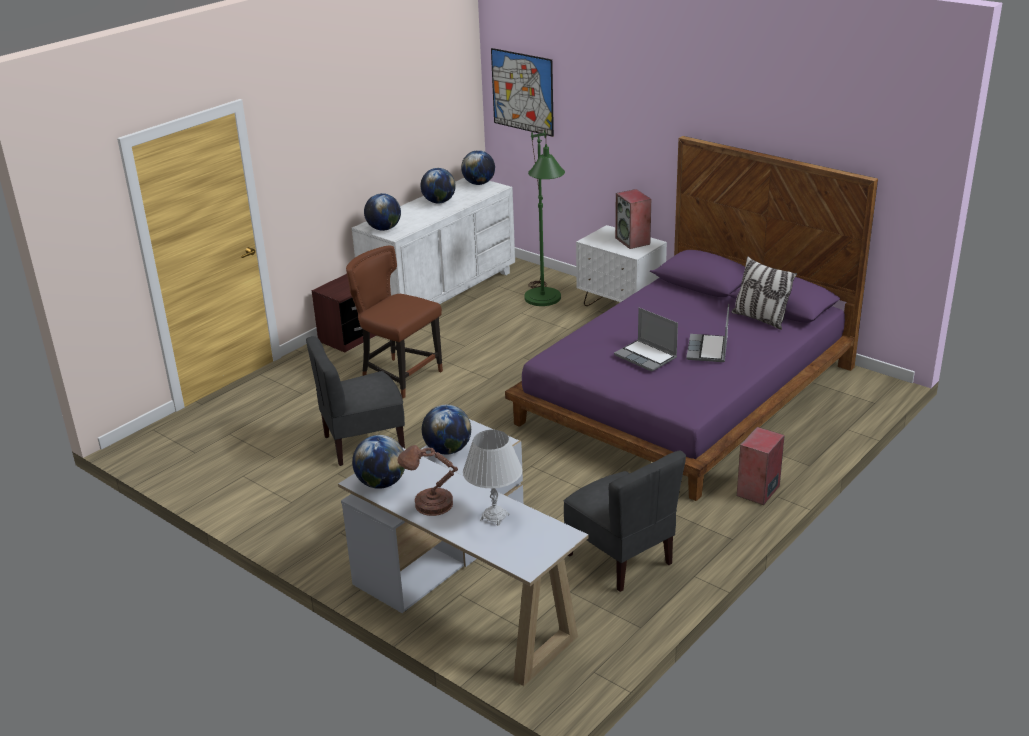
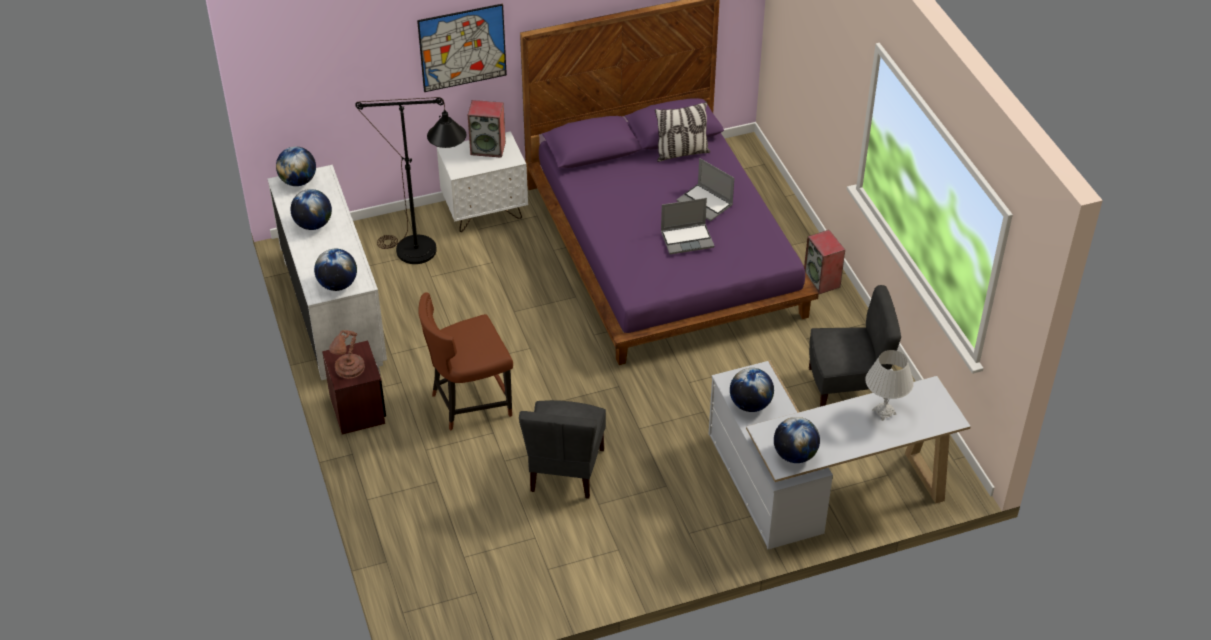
camera: 60 degrees left, 15 degrees up
(430, 505) = (844, 439): brown table lamp -> brown table lamp (349, 369)
(522, 92) = (306, 65): picture -> picture (462, 47)
(544, 302) = (427, 253): green floor lamp -> black floor lamp

